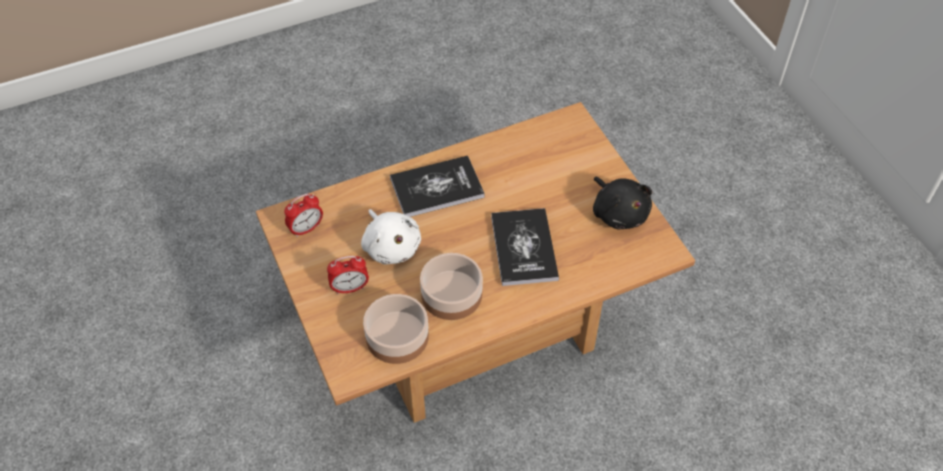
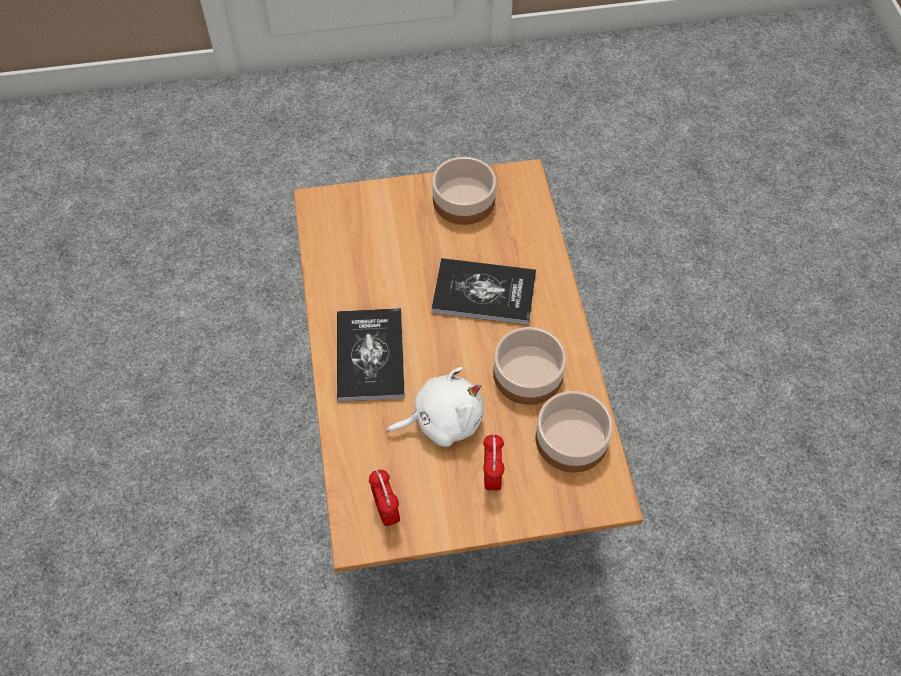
camera: 75 degrees left, 5 degrees up
(619, 212) = (463, 199): black plush toy -> bowl

